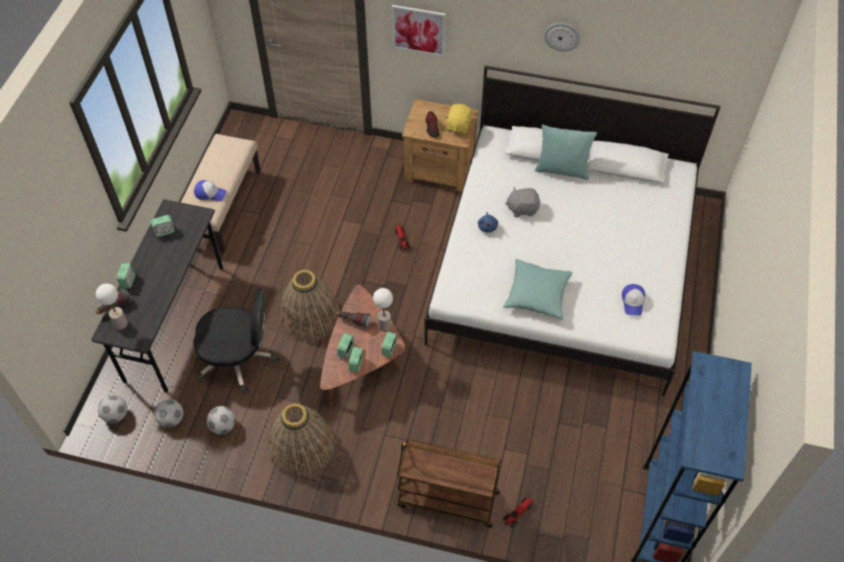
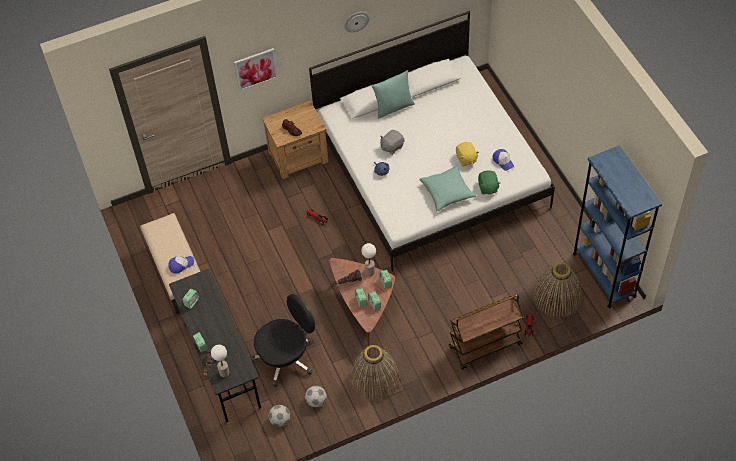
camera: 35 degrees left, 0 degrees up
(116, 415) = (242, 443): football -> none
(310, 315) = (305, 302): basket -> basket (557, 296)
(458, 126) = (307, 118): yellow plush toy -> yellow plush toy (466, 159)
(588, 319) = (487, 187): none -> green plush toy

